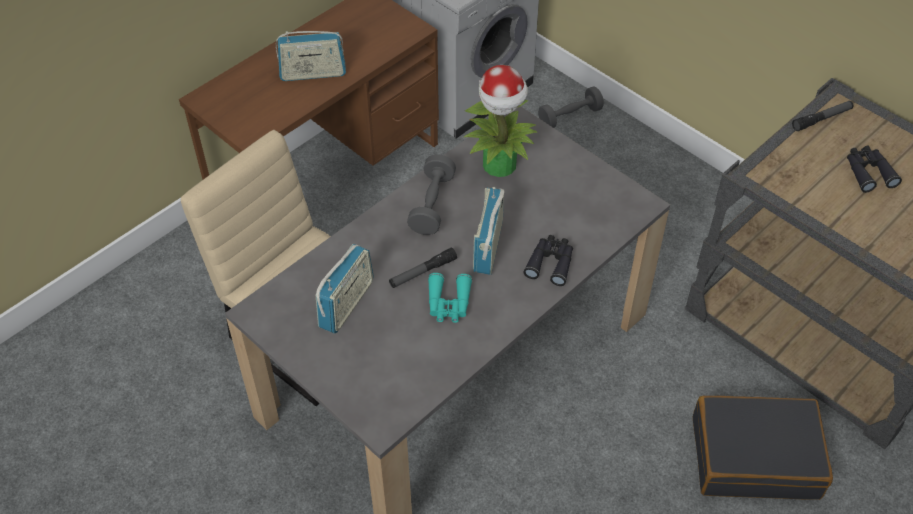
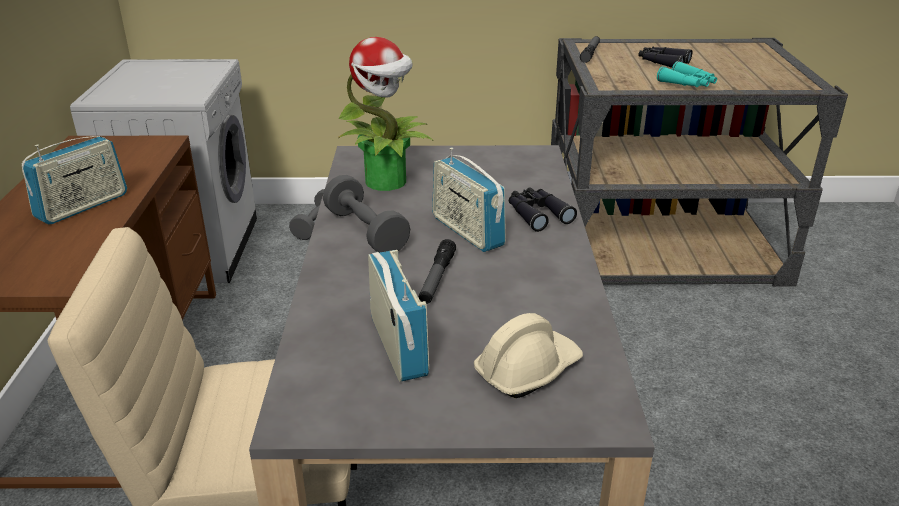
camera: 45 degrees left, 20 degrees down
(385, 368) = (527, 370): none -> beige hard hat
(448, 304) = (501, 285): turquoise binoculars -> turquoise binoculars (688, 84)
(755, 456) = (745, 342): black suitcase -> none

